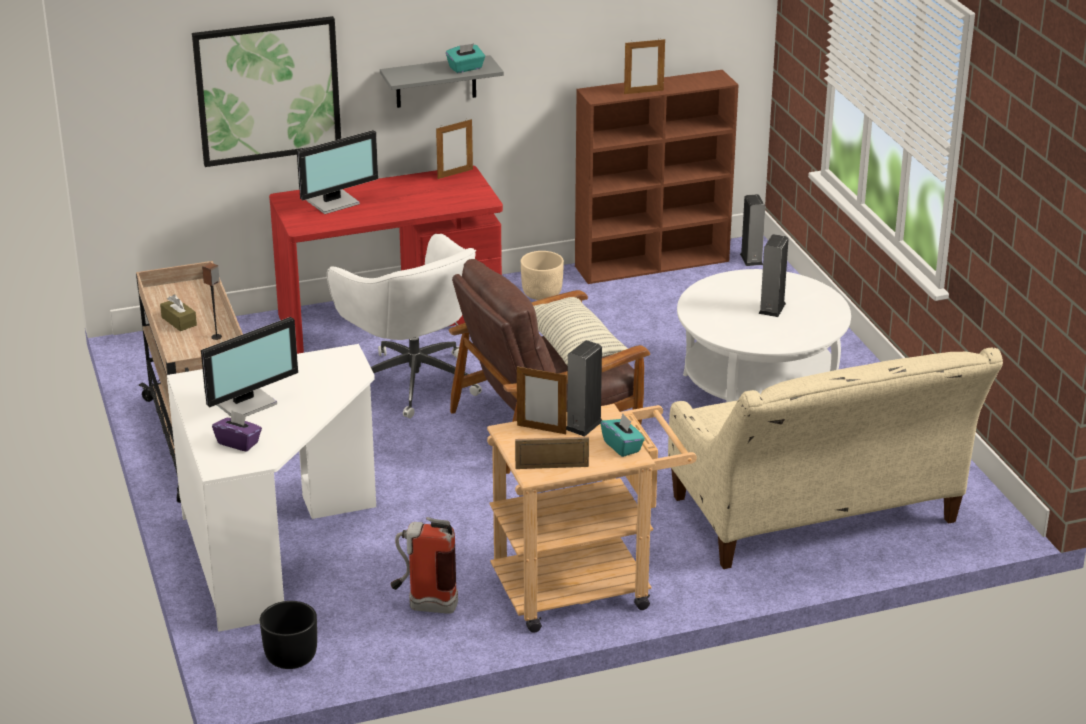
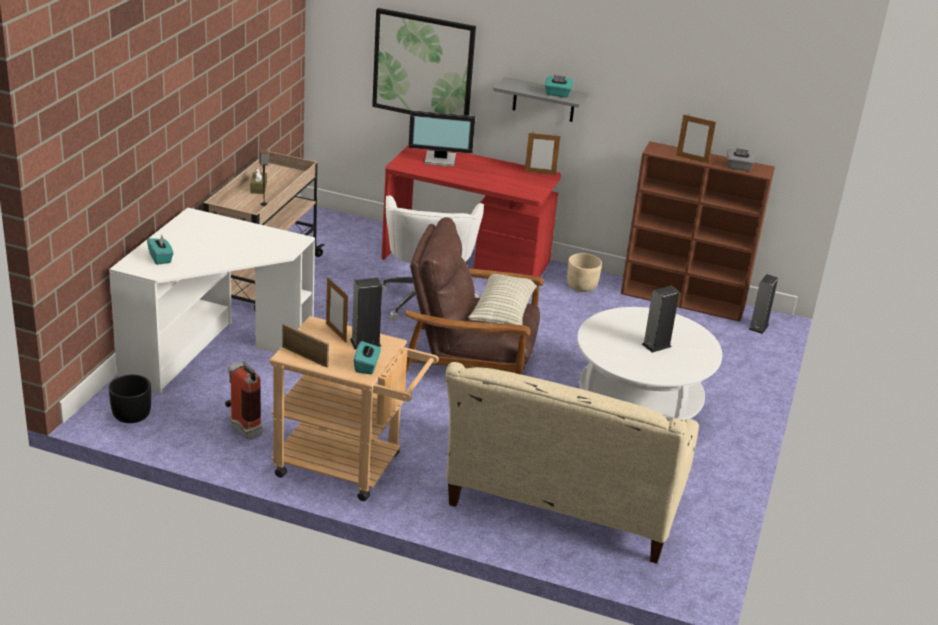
camera: 35 degrees right, 0 degrees up
(238, 443) = (160, 258): purple tissue box -> turquoise tissue box
(246, 403) = (200, 240): monitor -> none
(695, 83) = (738, 167): none -> grey tissue box

